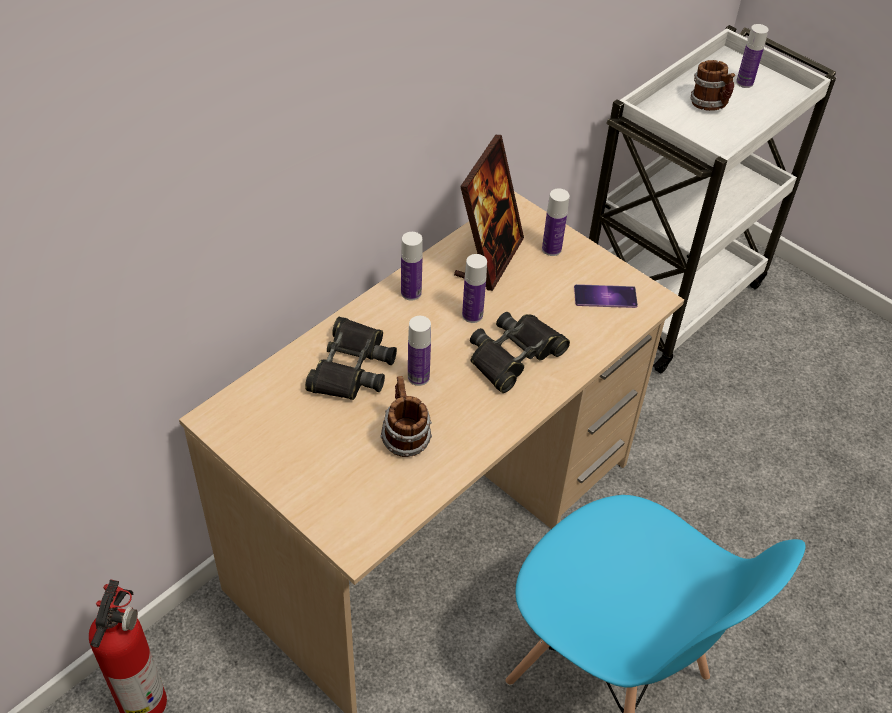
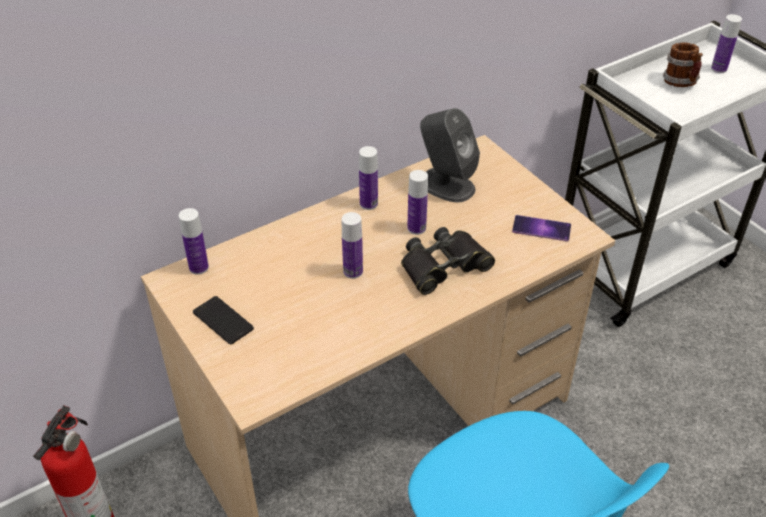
camera: 15 degrees right, 5 degrees down
(292, 458) = (223, 320): none -> phone
(351, 367) = (297, 255): black binoculars -> none
(404, 438) = (324, 319): mug -> none
(489, 258) = (445, 185): picture frame -> grey speaker
(551, 249) = (504, 184): bottle -> bottle (199, 267)

